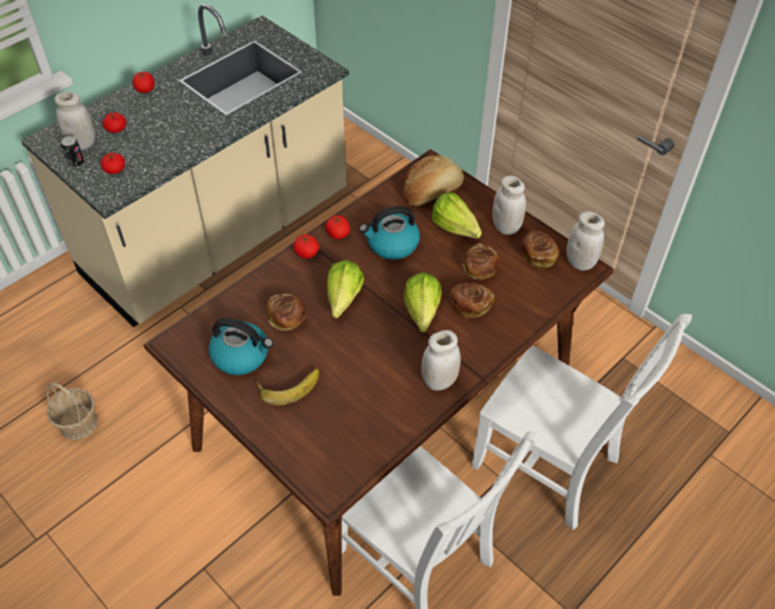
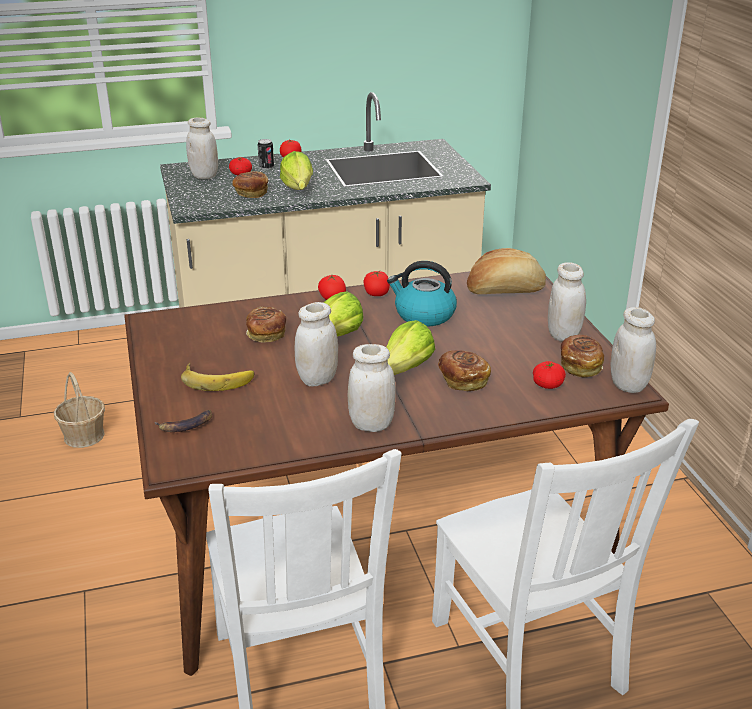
camera: 30 degrees right, 20 degrees down
(76, 163) = (186, 185): can -> can (266, 167)
(114, 170) = (212, 195): tomato -> tomato (547, 385)
(241, 355) = (198, 346): kettle -> none
(305, 445) = (186, 425): none -> banana
(365, 351) = (317, 379): none -> white jar
(457, 231) = (504, 324): lettuce -> lettuce (297, 191)
(479, 270) = (501, 357): bread -> bread (251, 193)

